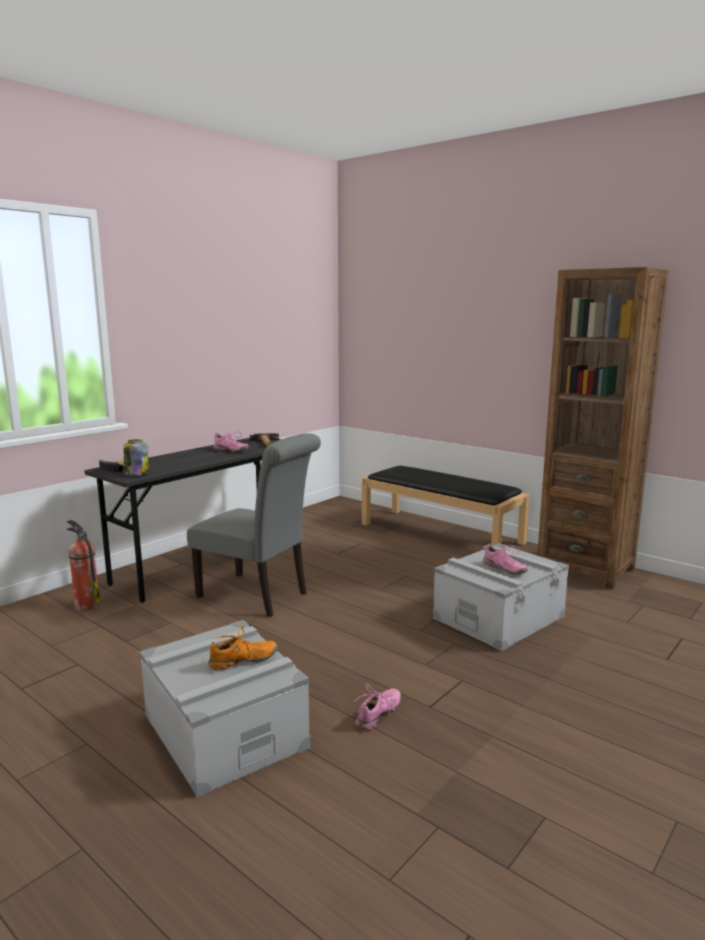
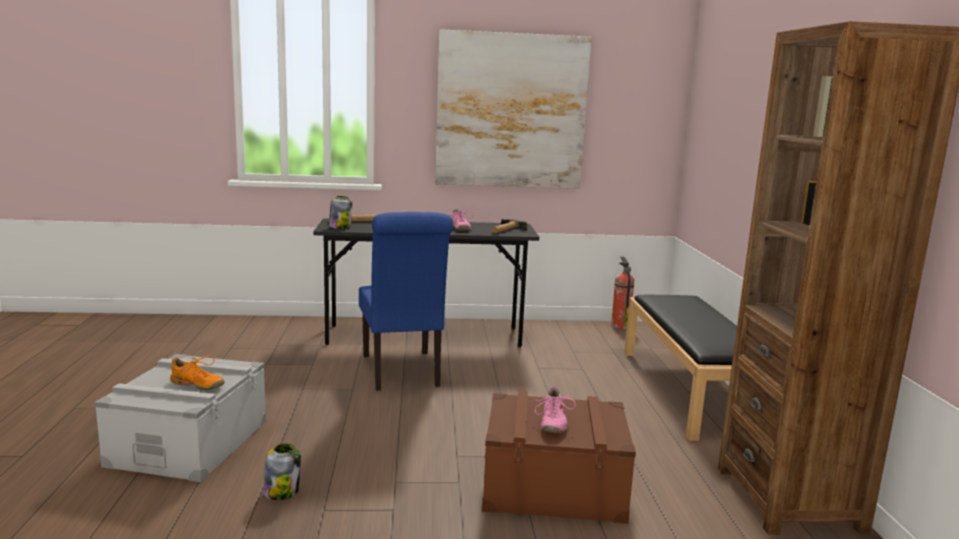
camera: 45 degrees right, 0 degrees up
(86, 604) = (296, 332): fire extinguisher -> fire extinguisher (620, 326)
(226, 334) = (511, 111): none -> picture
(258, 596) = (402, 373): grey chair -> blue chair
(379, 714) = (282, 491): pink shoe -> jar
(498, 617) = (554, 486): grey storage box -> brown storage box

